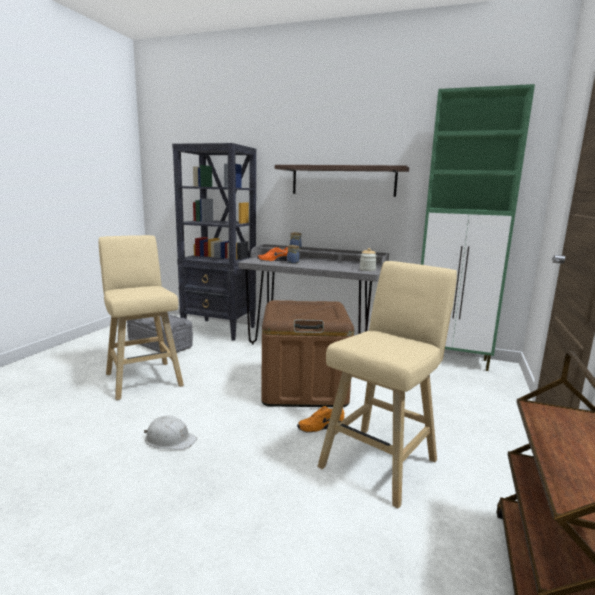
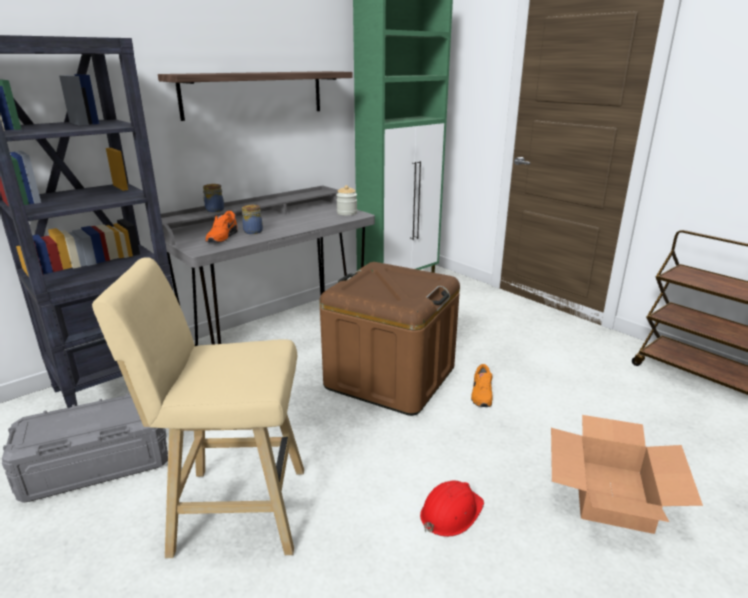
camera: 60 degrees left, 10 degrees up
(170, 439) = (450, 512): white hard hat -> red hard hat
(230, 514) = (611, 494): none -> cardboard box
(381, 461) = (554, 384): beige stool -> none

